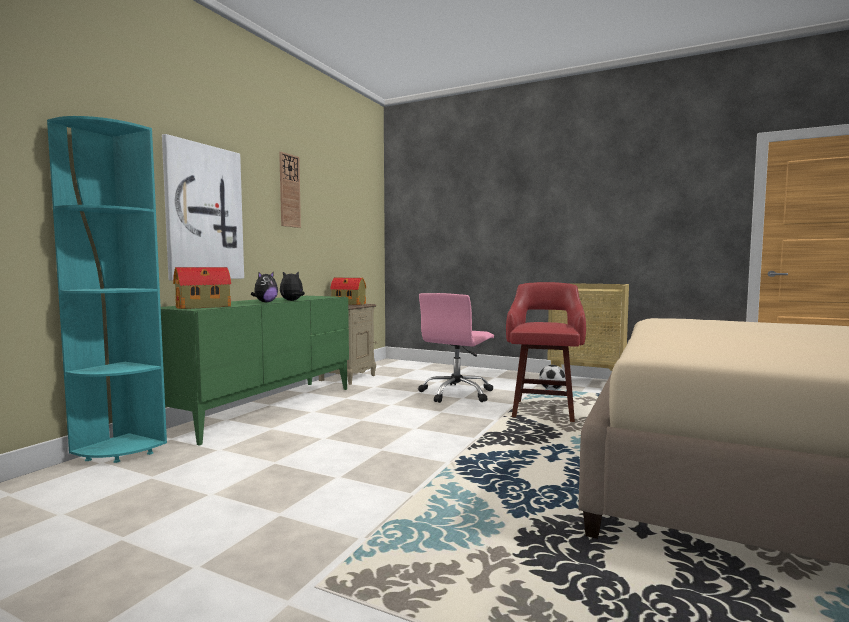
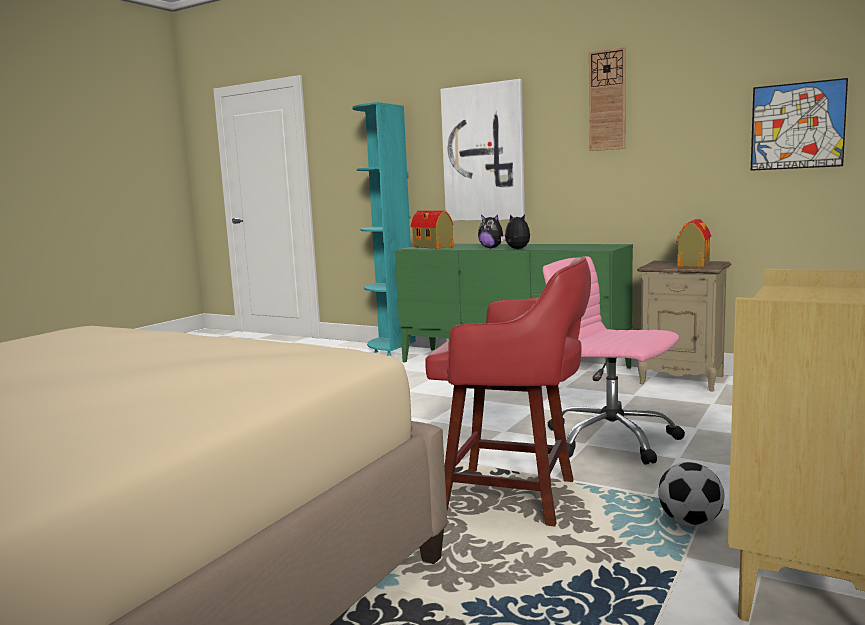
camera: 95 degrees right, 5 degrees up
(360, 228) = (797, 126): none -> picture

